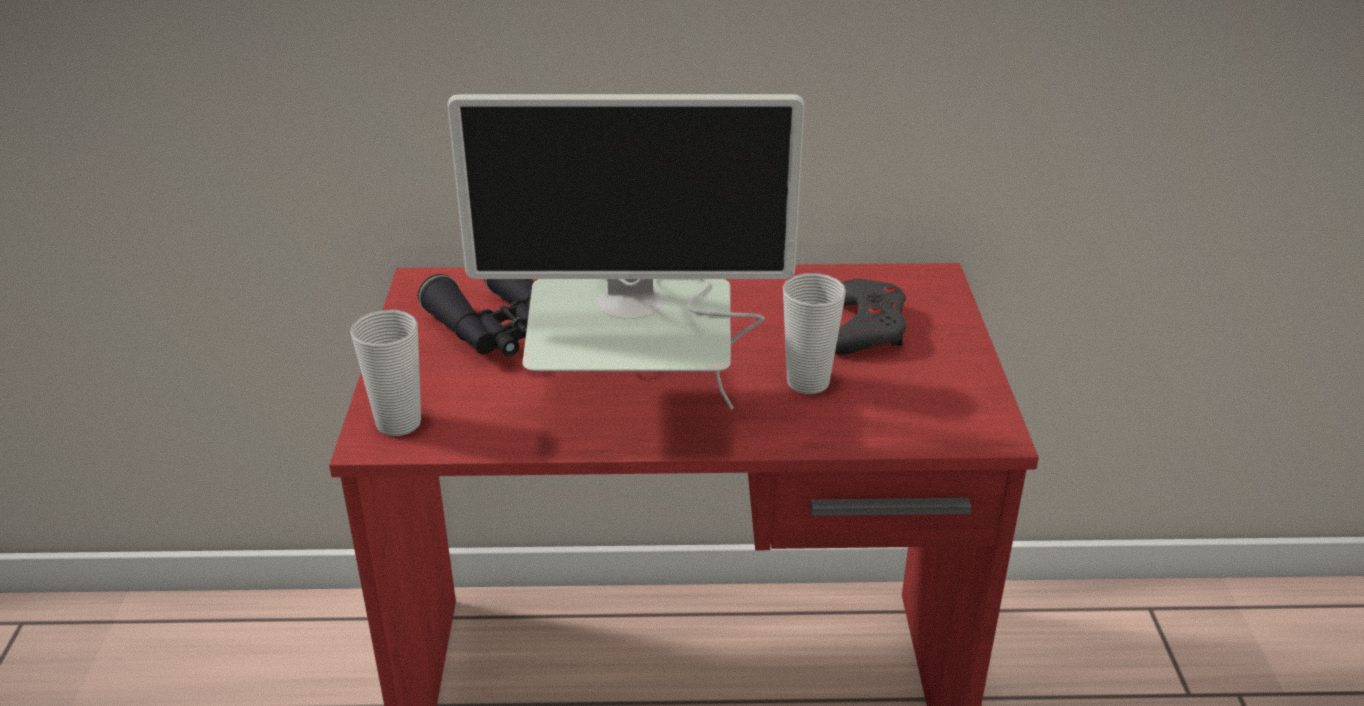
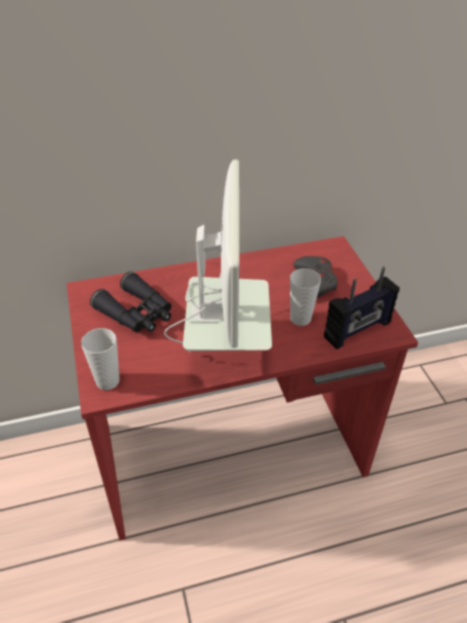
camera: 15 degrees left, 10 degrees up
(635, 409) = (224, 350): monitor -> monitor turned 75 degrees counterclockwise
(917, 418) = (358, 330): none -> radio

